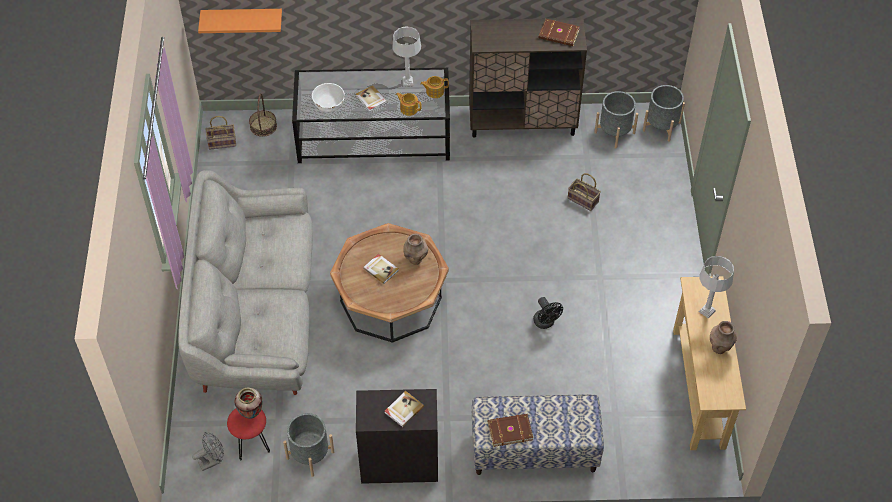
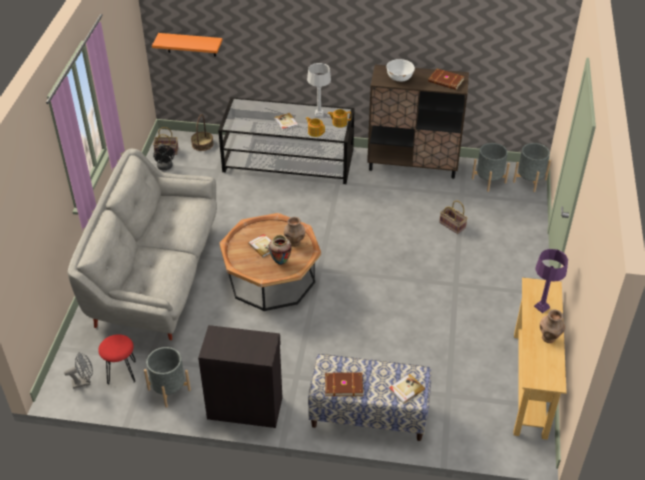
camera: 10 degrees right, 10 degrees down
(251, 414) = (121, 342): vase -> vase (280, 262)
(329, 105) = (251, 123): white bowl -> white bowl (399, 78)
(403, 409) = (245, 346): book -> book (406, 389)
(545, 323) = (401, 313): black fan -> black fan (165, 167)
(707, 311) = (542, 307): grey table lamp -> purple table lamp

